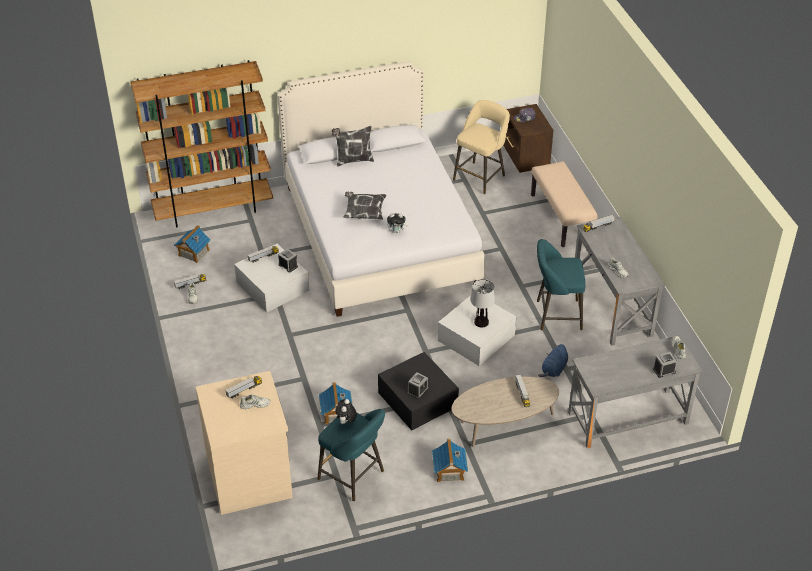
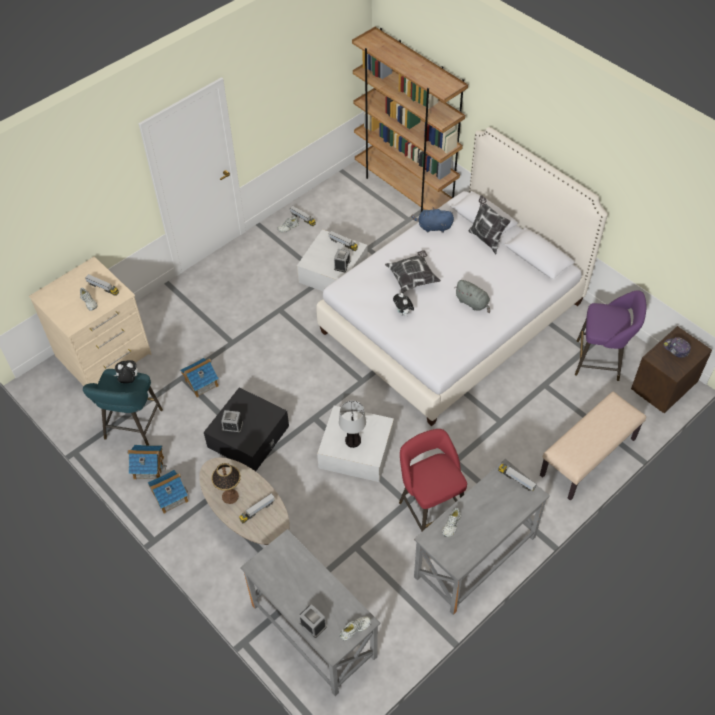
camera: 65 degrees right, 10 degrees up
(193, 253) = (341, 203): toy house -> toy house (148, 468)
(414, 191) = (473, 303): none -> grey plush toy
(480, 176) = (601, 361): beige stool -> purple stool
(497, 406) = (230, 496): none -> table lamp
(554, 370) = (348, 535): blue plush toy -> blue plush toy (433, 227)
(555, 315) = (429, 508): turquoise stool -> red stool

